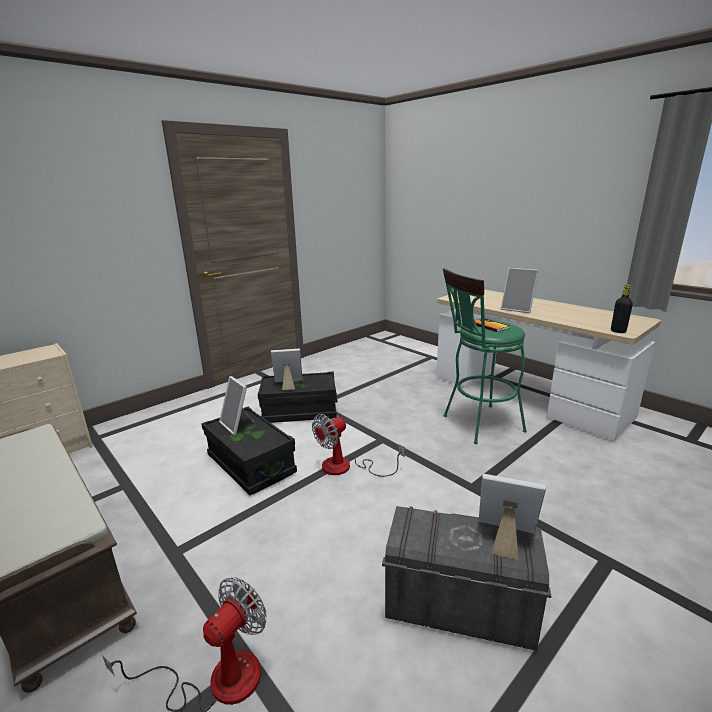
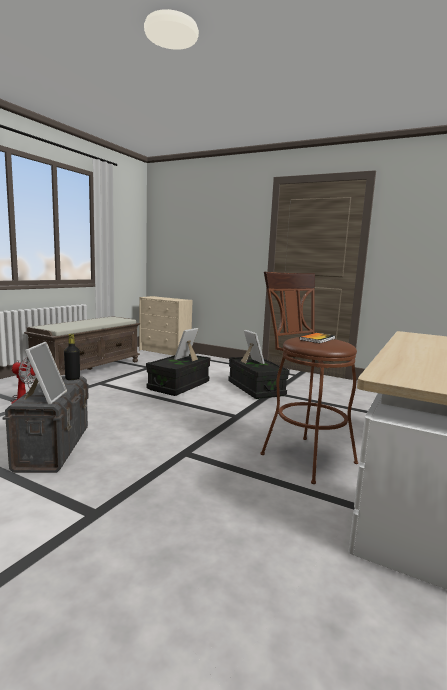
camera: 70 degrees right, 10 degrees down
(346, 467) = (189, 408): fan -> none
(477, 425) = (302, 455): green stool -> brown stool
(517, 309) = (410, 348): picture frame -> none
(618, 331) = (381, 375): black bottle -> black bottle (72, 378)

